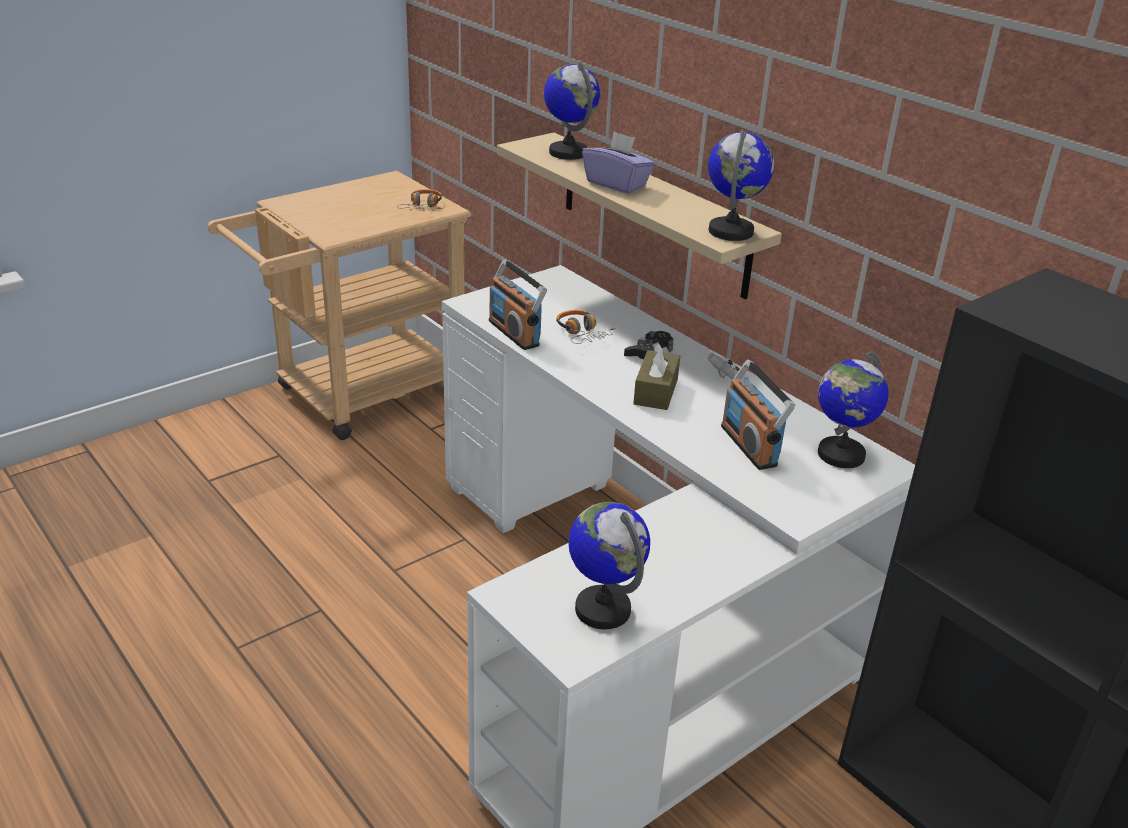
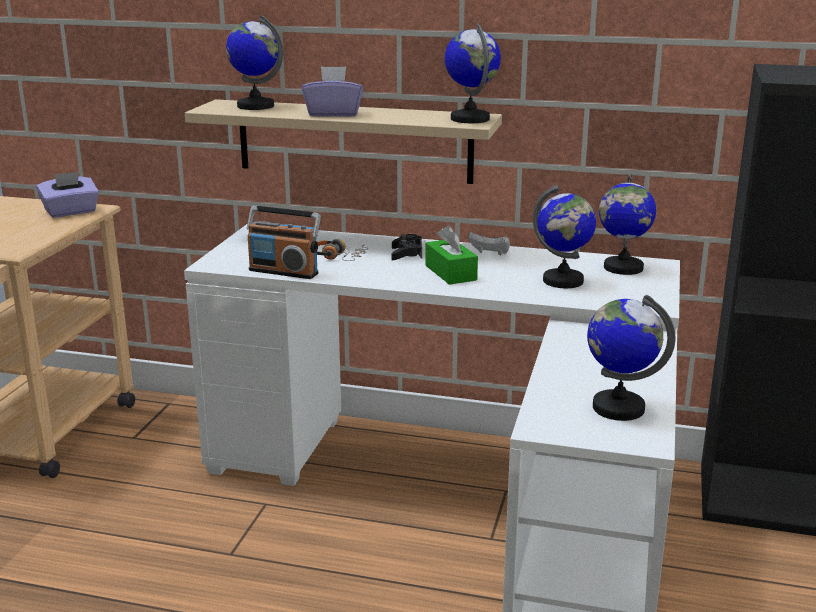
camera: 35 degrees left, 10 degrees down
(423, 207) = (71, 212): headphones -> purple tissue box
(656, 391) = (450, 273): brown tissue box -> green tissue box
(749, 445) = (563, 281): radio -> globe

